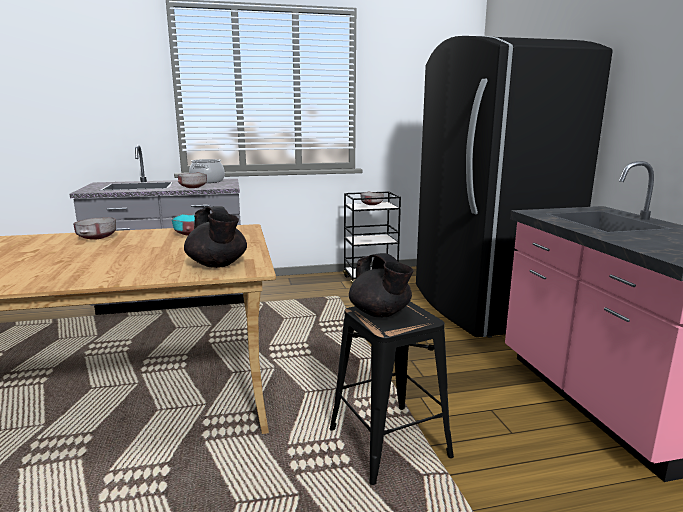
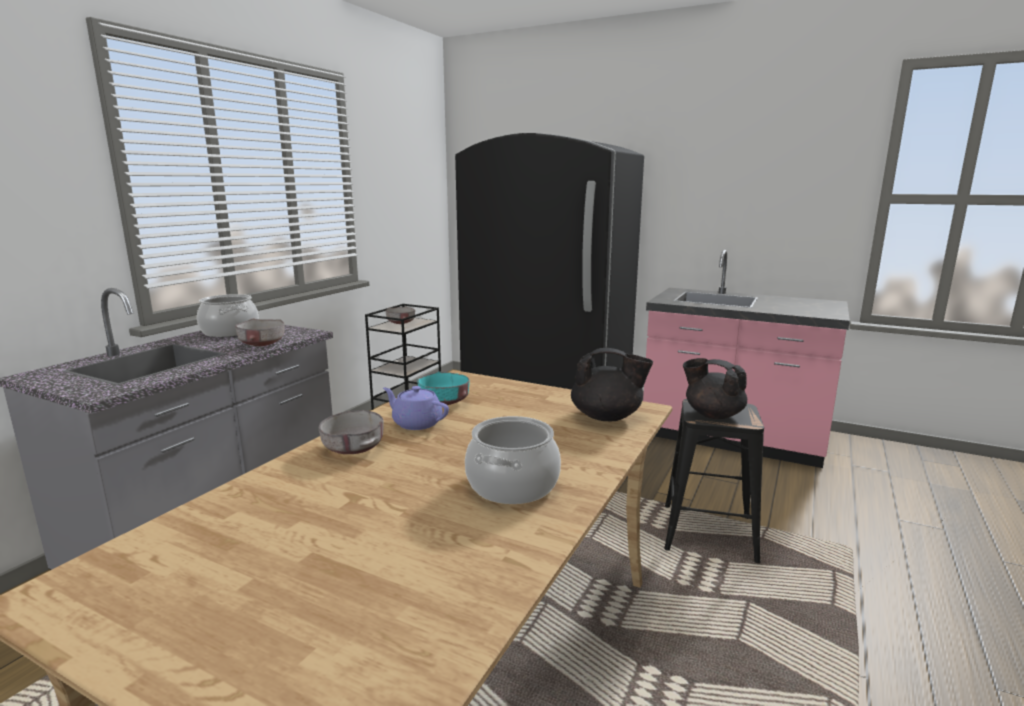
camera: 50 degrees left, 0 degrees up
(69, 269) = (512, 485): none -> cooking pot
(148, 237) = (416, 423): none -> purple teapot
(380, 313) = (712, 414): black teapot -> black teapot turned 150 degrees counterclockwise

